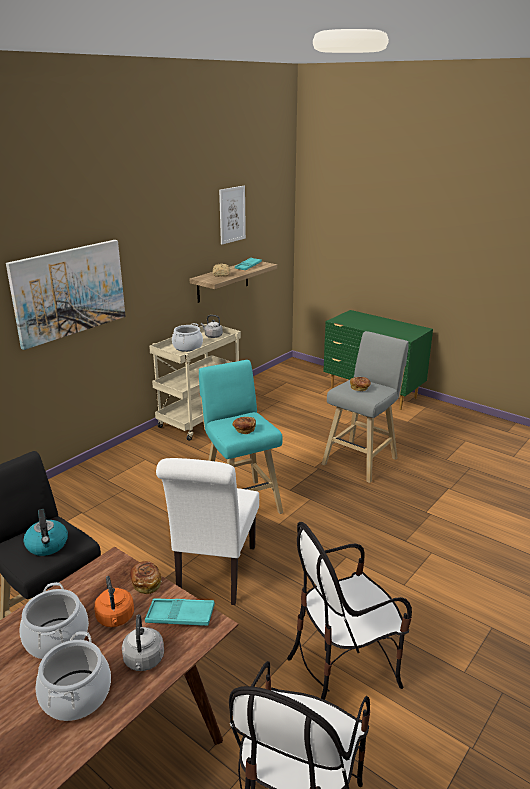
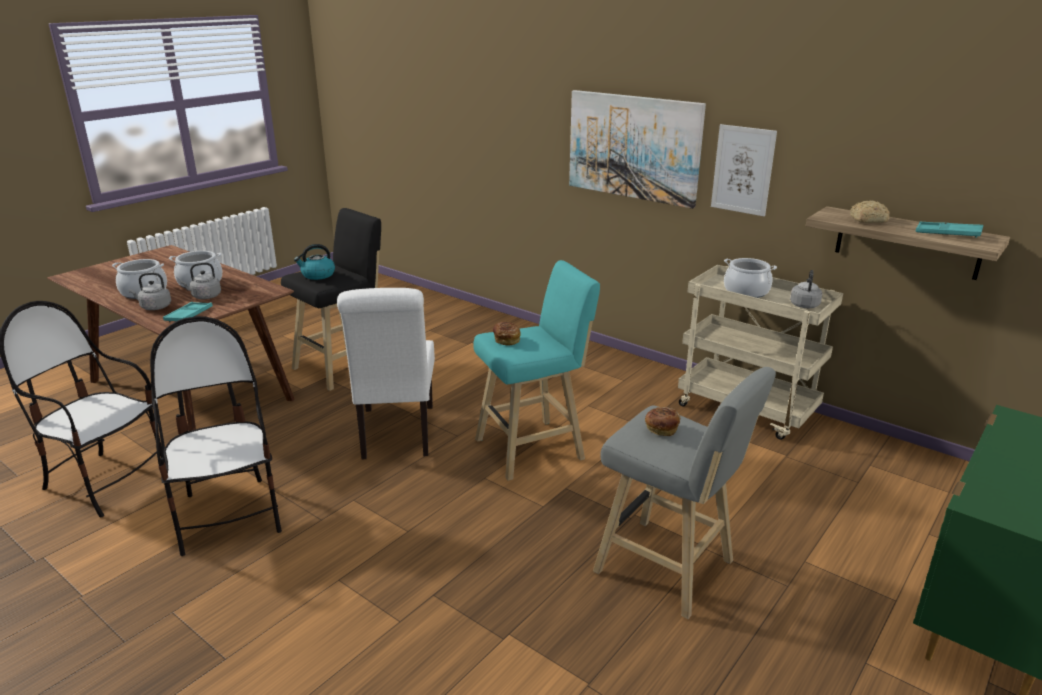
camera: 90 degrees right, 0 degrees up
(115, 619) = (205, 296): orange kettle -> grey kettle
(146, 583) = (237, 303): bread -> none
(214, 575) = (396, 435): white chair -> white chair turned 105 degrees counterclockwise
(232, 214) = (967, 130): picture -> picture (743, 170)

